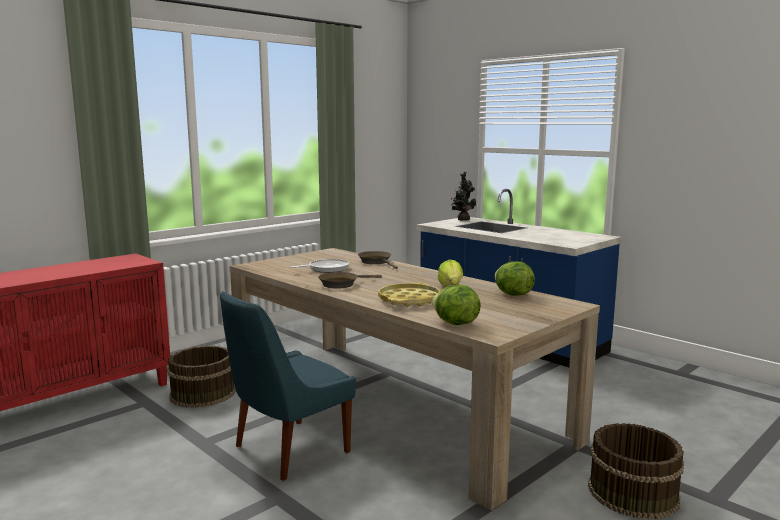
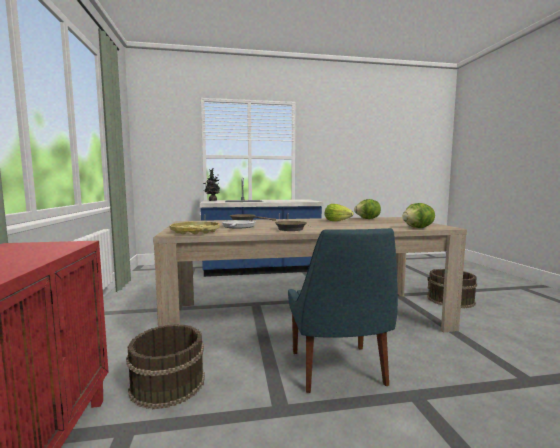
camera: 55 degrees left, 5 degrees down
(409, 300) = (356, 226): yellow tray -> yellow tray (195, 231)

